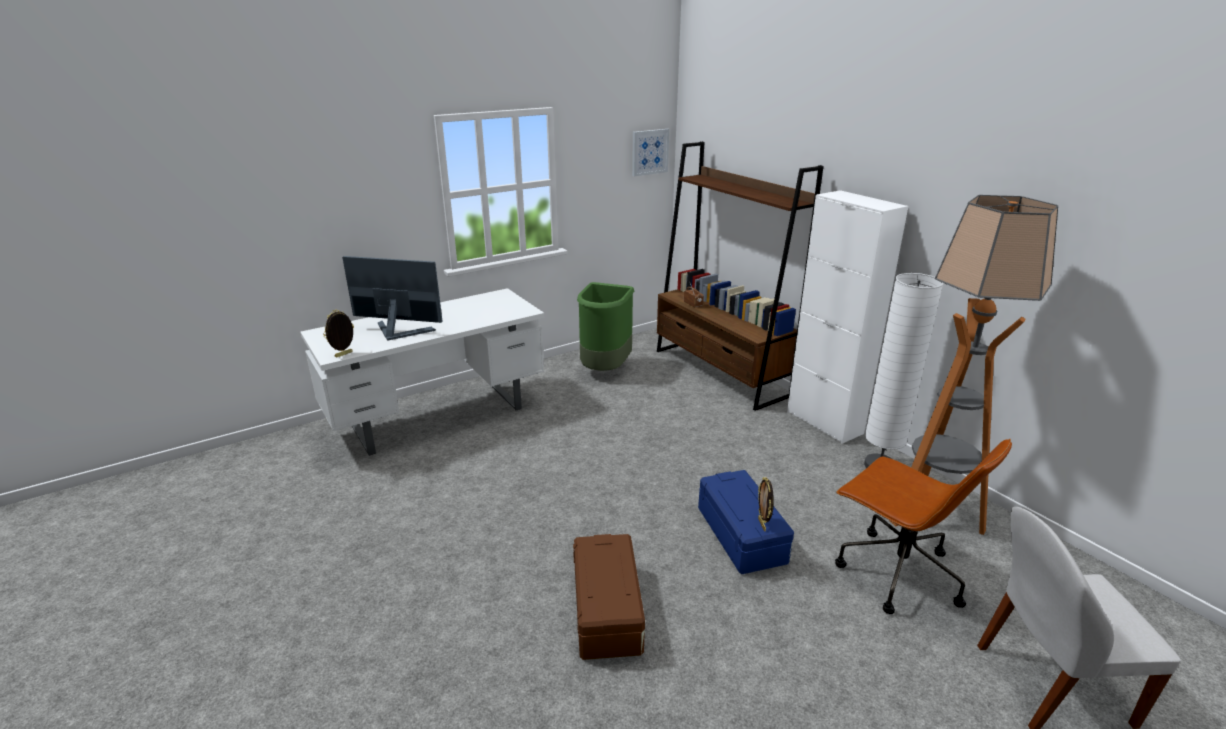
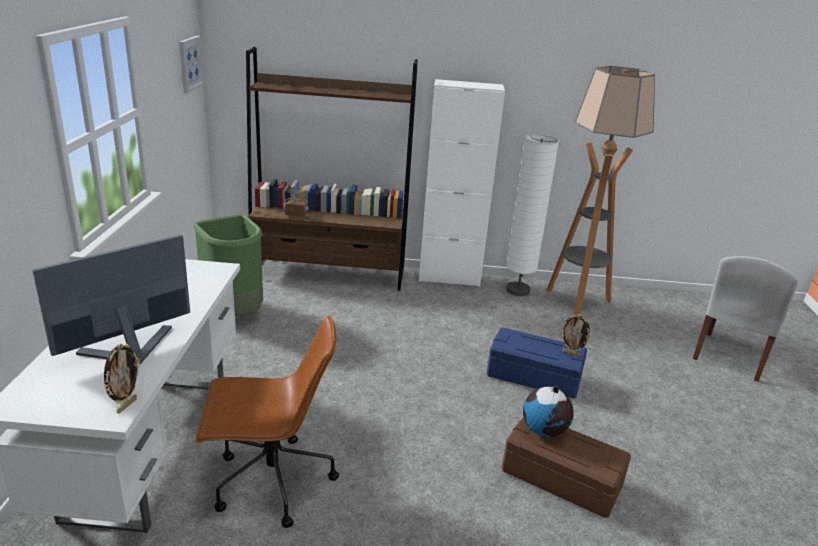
camera: 55 degrees left, 0 degrees up
(344, 355) = (126, 405): picture frame -> picture frame turned 150 degrees counterclockwise
(608, 552) = (544, 431): none -> globe
(896, 573) = (618, 346): brown office chair -> brown office chair (271, 482)

